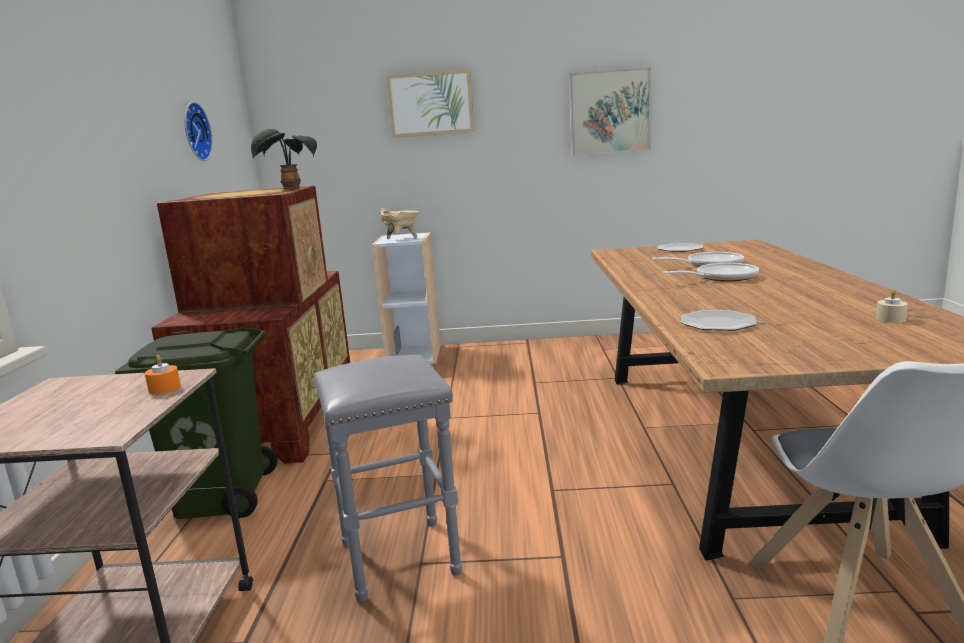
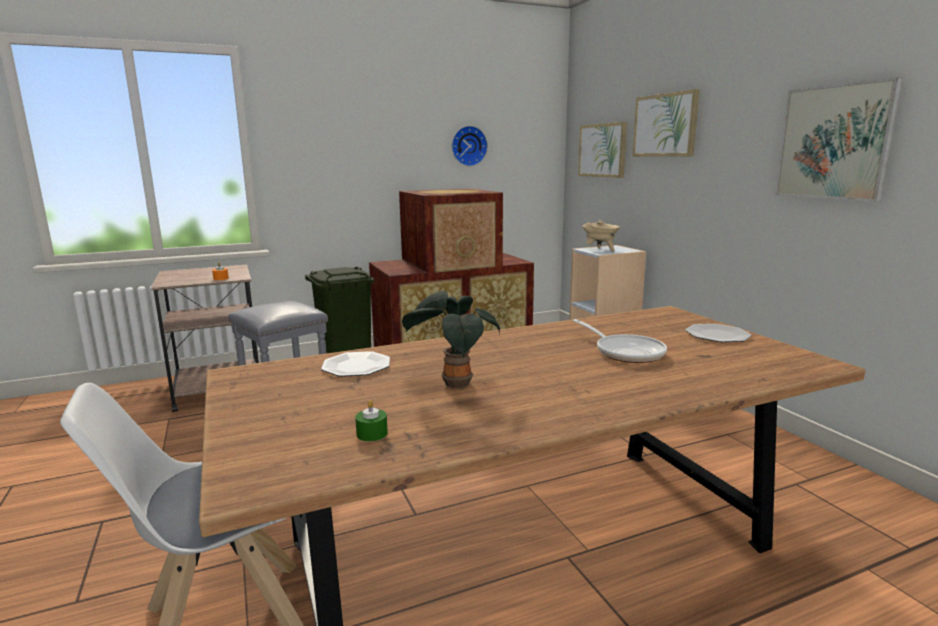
camera: 65 degrees right, 0 degrees up
(289, 187) = (484, 191): potted plant -> potted plant (453, 383)
(333, 134) = (602, 150): none -> picture
(721, 277) = (554, 360): frying pan -> none
(890, 319) = (372, 434): beige candle -> green candle

